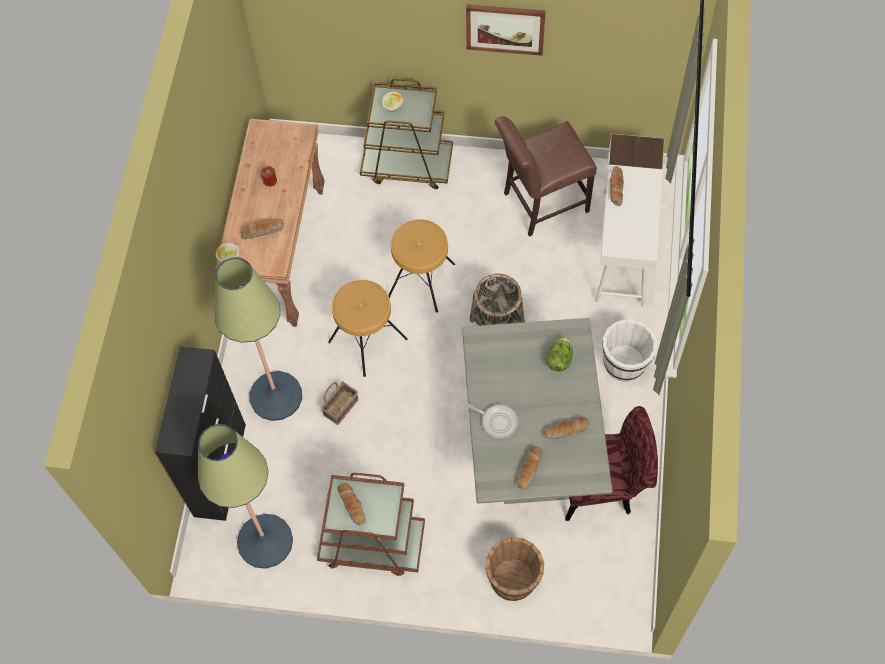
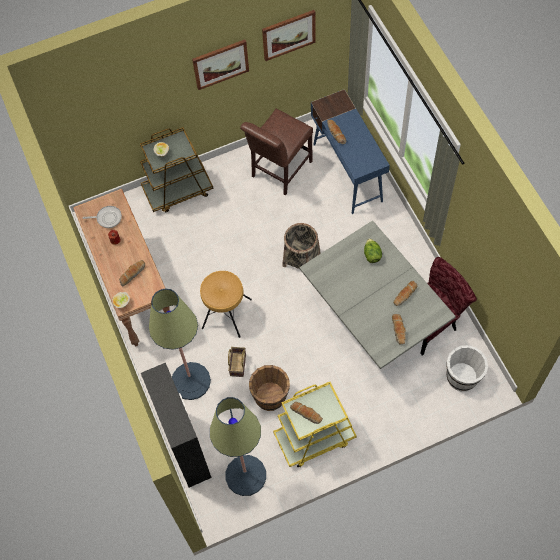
camera: 30 degrees left, 0 degrees up
(371, 544) = (314, 437): brown cart -> yellow cart
(422, 281) = (236, 258): brown stool -> none
(497, 421) = (360, 312): frying pan -> frying pan (107, 218)
(513, 580) = (414, 408): brown bucket -> brown bucket (270, 396)
(609, 31) = (288, 34): none -> picture
(623, 248) = (347, 172): white desk -> blue desk
(625, 363) = (394, 242): white bucket -> white bucket (462, 376)

